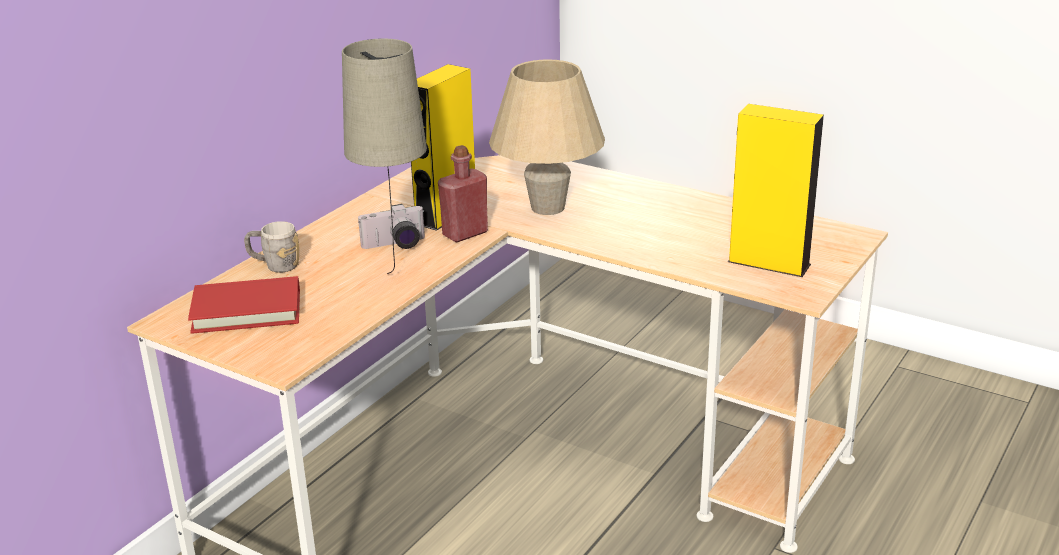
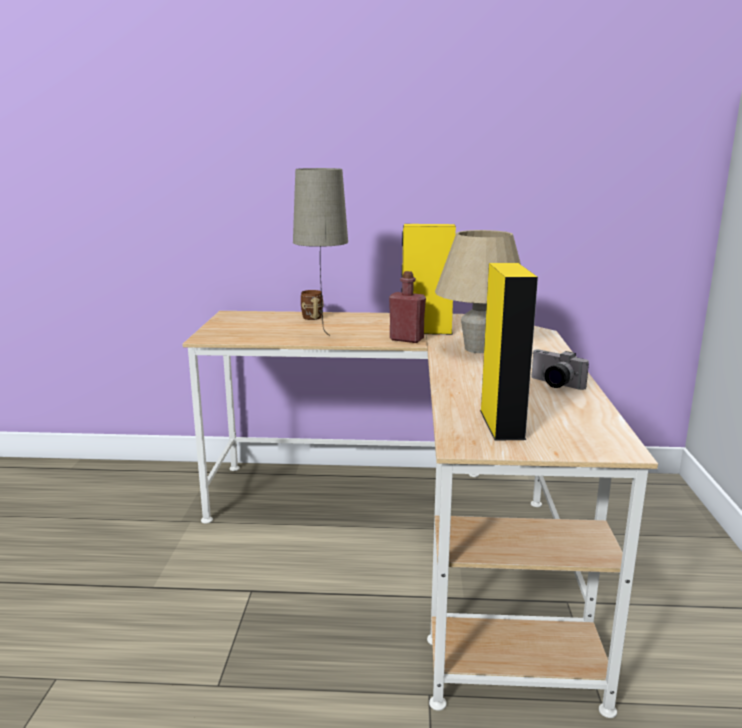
camera: 60 degrees right, 10 degrees down
(247, 310) = (255, 322): red book -> none
(275, 266) = (310, 316): grey mug -> brown mug
(395, 245) = (367, 330): camera -> camera (554, 384)

